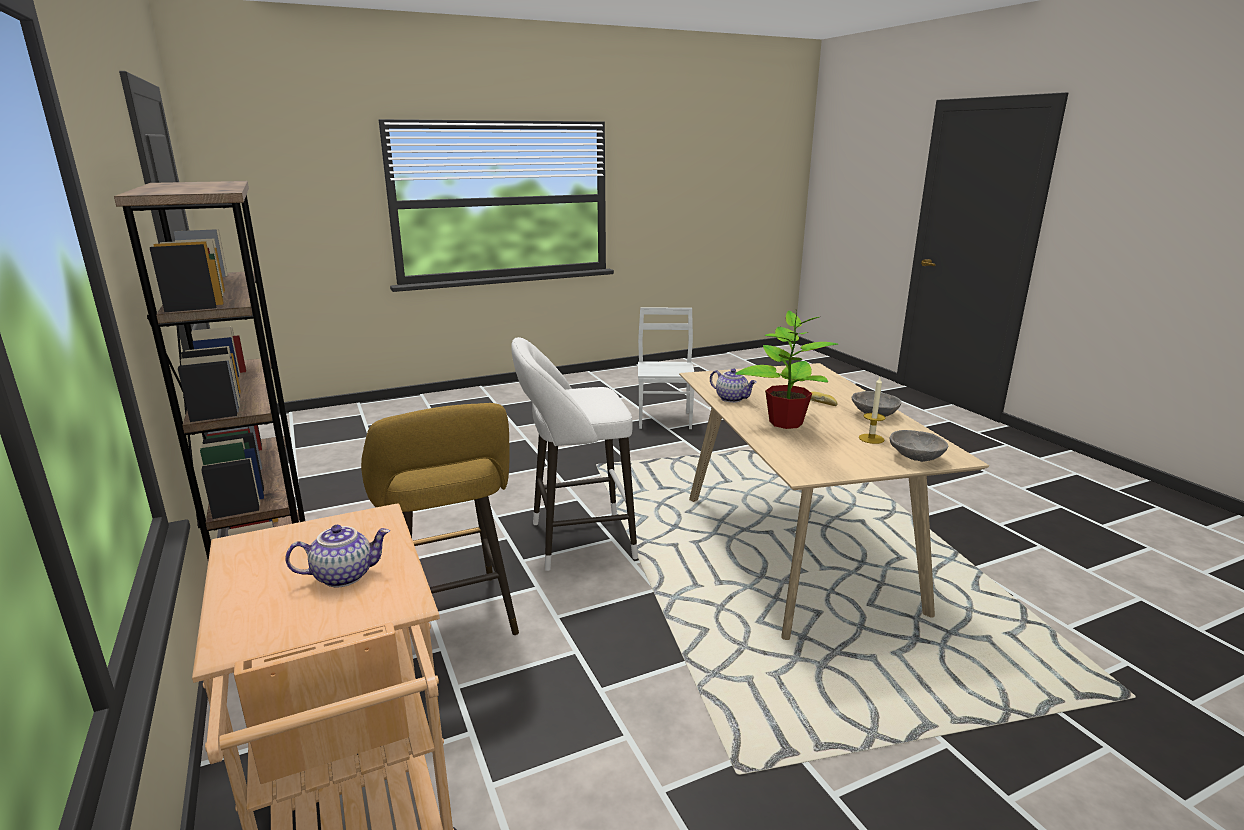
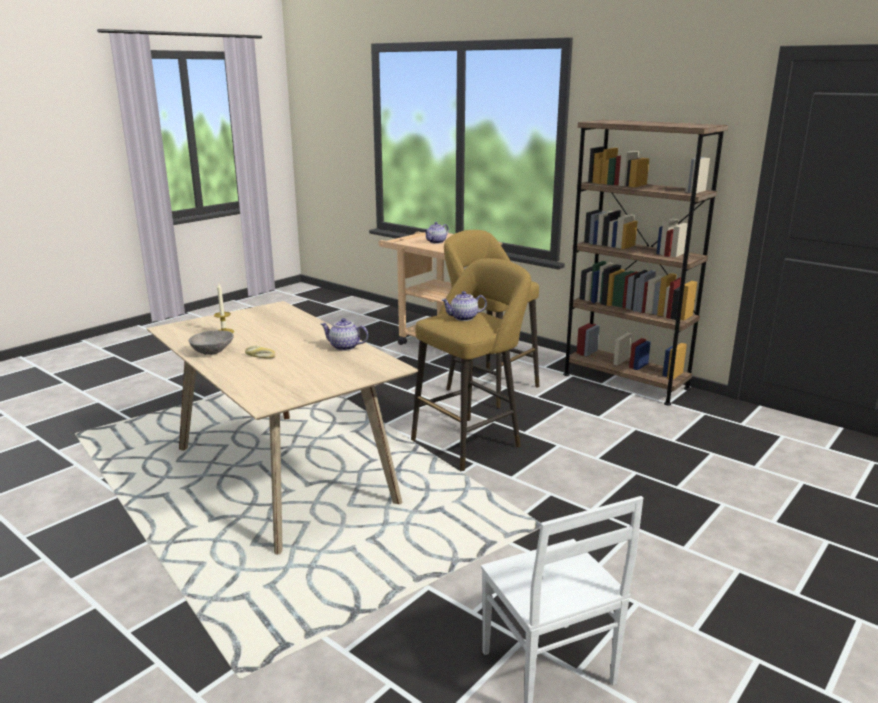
camera: 155 degrees right, 0 degrees up
(575, 541) = (470, 441): white stool -> yellow stool
(582, 399) = (463, 318): none -> teapot
(785, 422) = (292, 334): potted plant -> none
(914, 458) = (198, 324): grey bowl -> none

